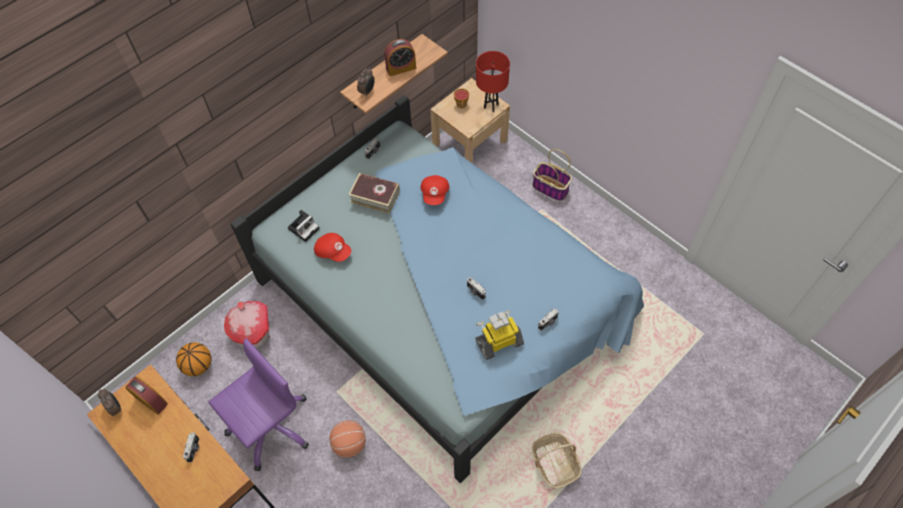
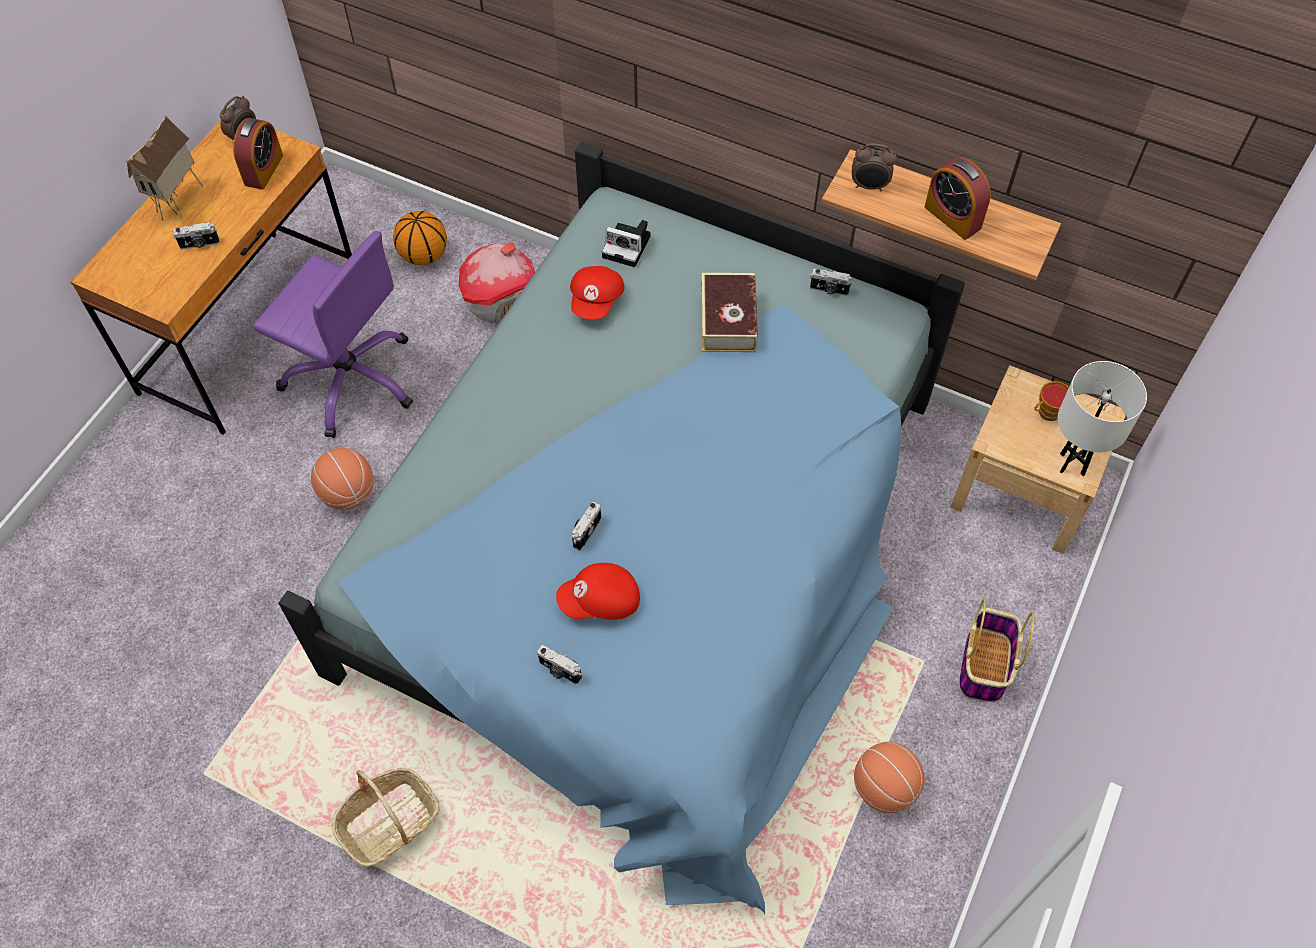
camera: 70 degrees right, 0 degrees up
(152, 456) = (181, 203): none -> toy house
(435, 194) = (774, 408): red cap -> red cap (601, 602)
(491, 106) = (1071, 464): red table lamp -> white table lamp
(499, 342) = (494, 598): toy robot -> none
(596, 244) = (884, 788): none -> basketball

